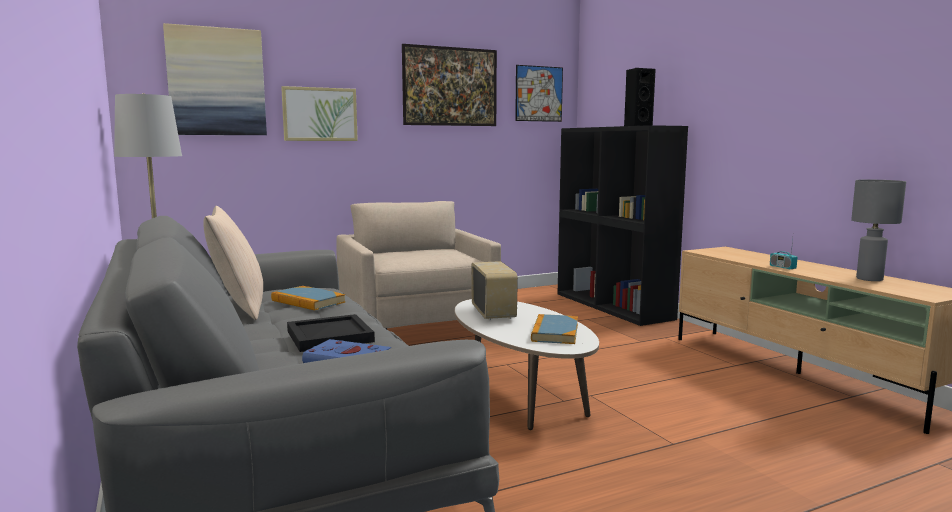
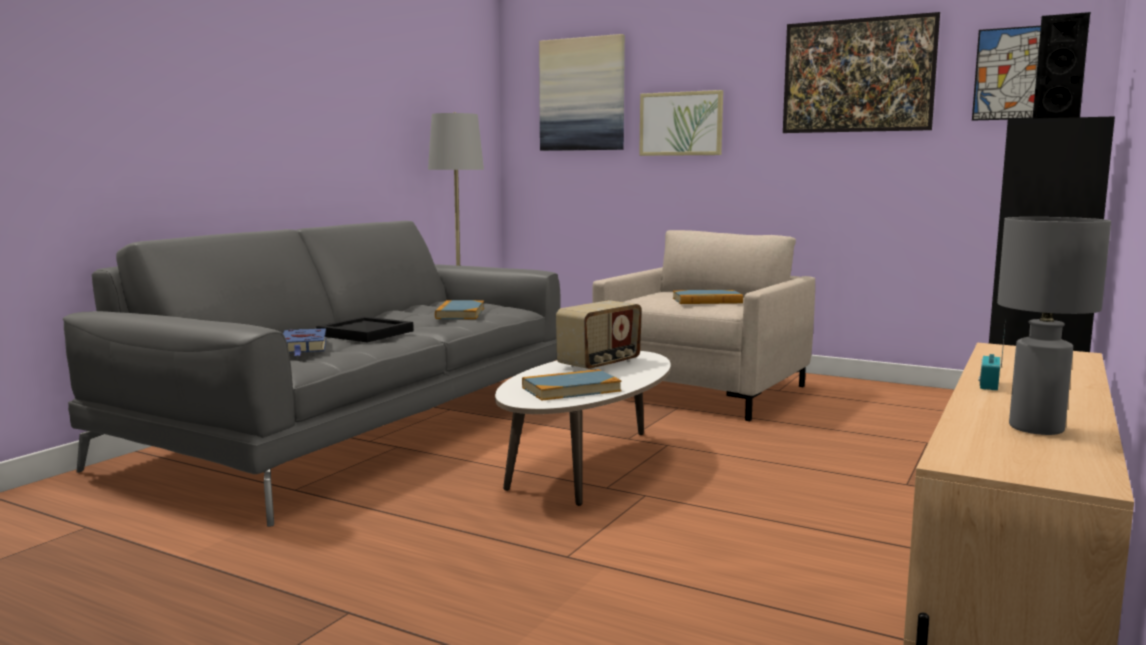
camera: 55 degrees right, 0 degrees up
(239, 308) = (413, 308): beige pillow -> none
(438, 255) = (707, 300): none -> book

